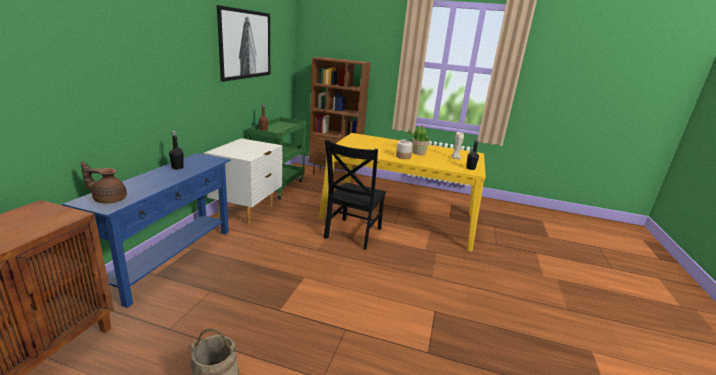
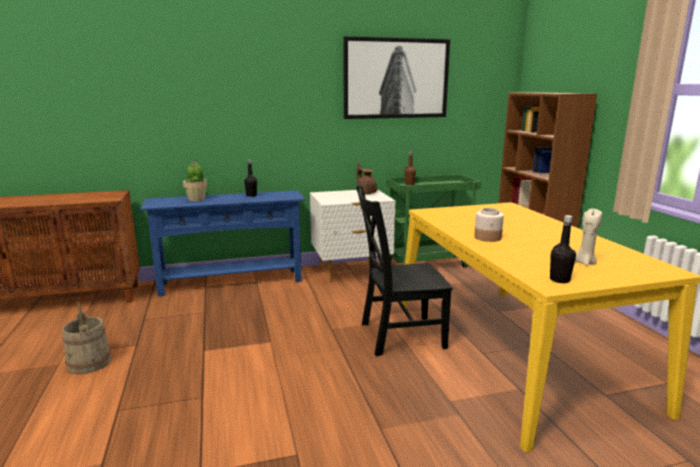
camera: 60 degrees right, 5 degrees down
(109, 199) = (164, 202): brown teapot -> brown teapot (366, 193)
(418, 153) = (534, 241): potted plant -> potted plant (196, 199)

